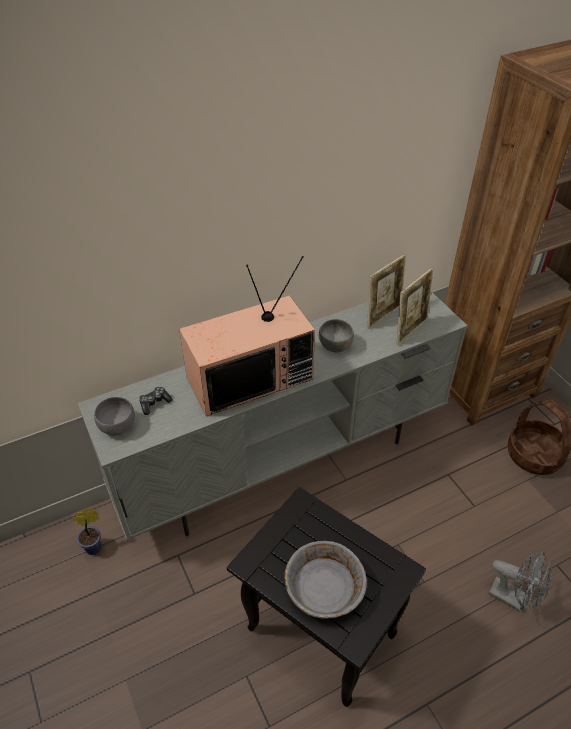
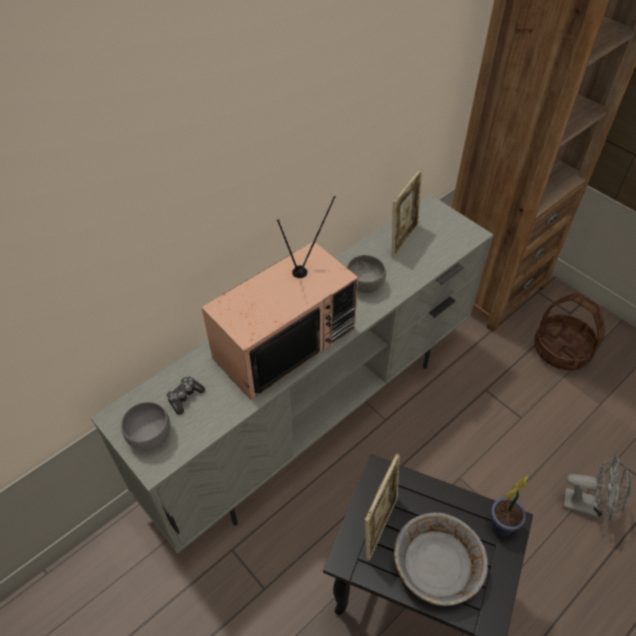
camera: 15 degrees left, 5 degrees up
(95, 547) = (135, 565): potted plant -> potted plant (503, 524)
(410, 330) = (437, 251): picture frame -> picture frame (379, 525)

